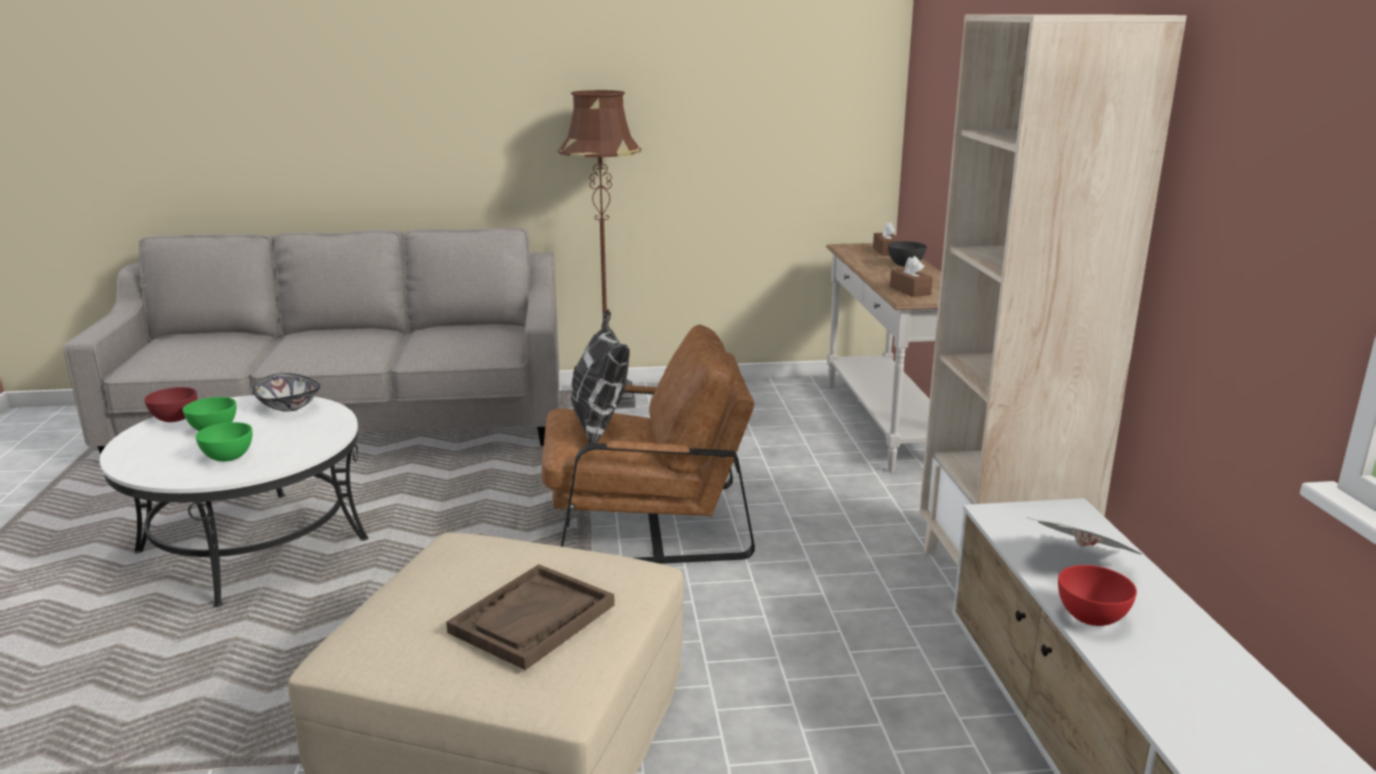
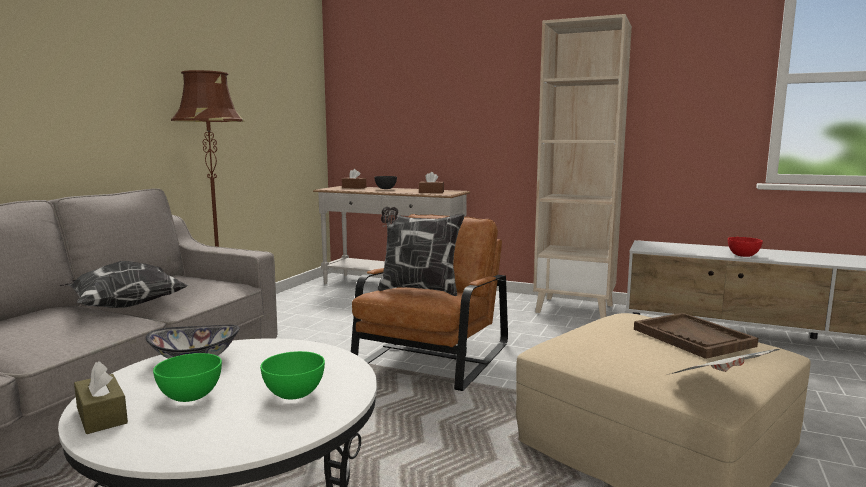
camera: 60 degrees left, 10 degrees down
(175, 418) = (101, 415): red bowl -> brown tissue box
(403, 345) = (123, 307): none -> pillow
(1082, 563) = (695, 249): newspaper -> newspaper (717, 387)

